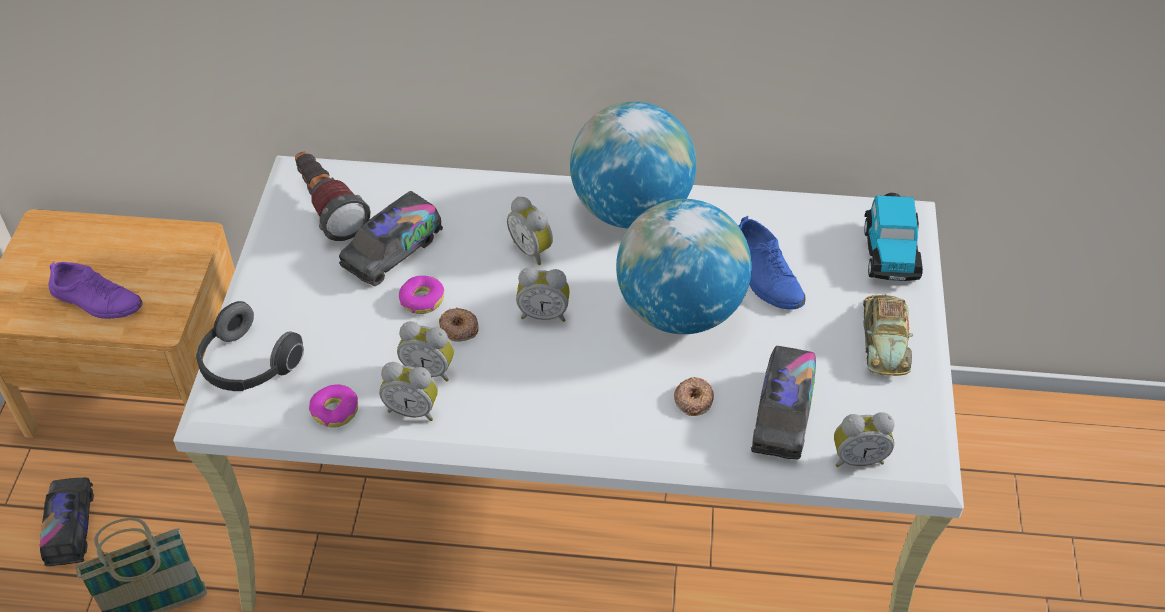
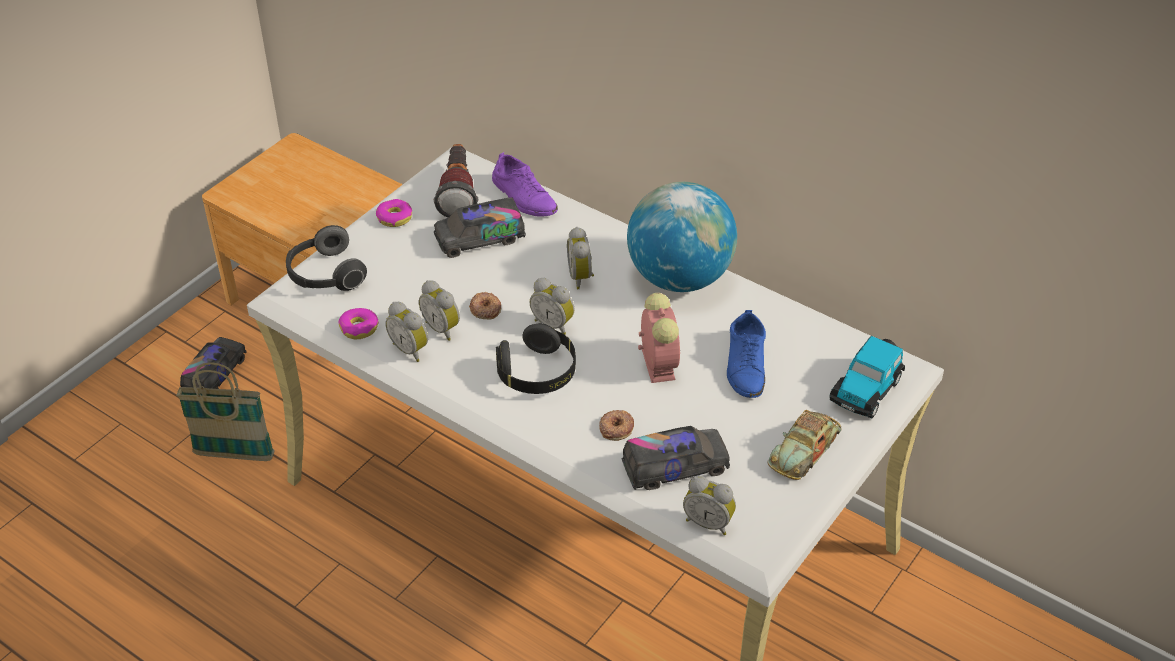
camera: 30 degrees right, 5 degrees down
(96, 300) = (294, 210): purple shoe -> purple shoe (524, 197)
(422, 300) = (474, 279): donut -> donut (394, 218)
(569, 376) = (537, 373): none -> black headphones
(679, 311) = (657, 363): globe -> alarm clock
(782, 415) = (675, 468): toy truck -> toy truck turned 150 degrees counterclockwise

